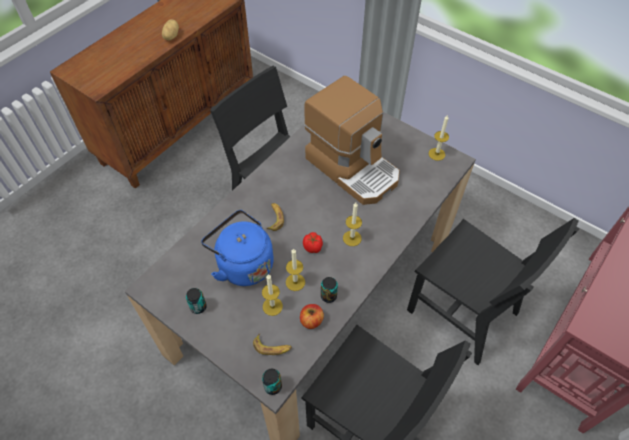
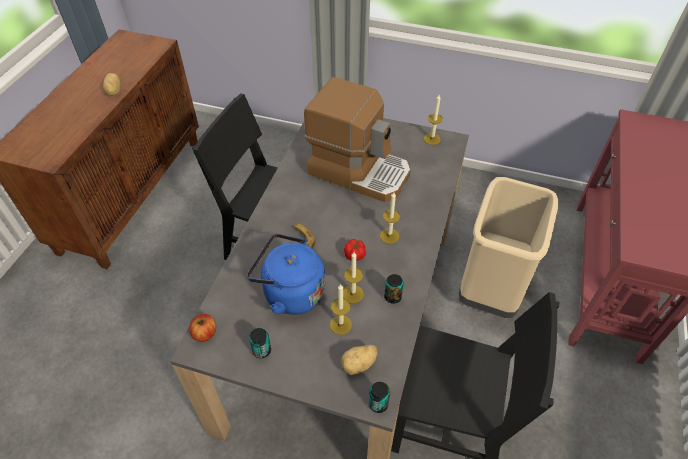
camera: 20 degrees left, 5 degrees down
(272, 347) = (359, 365): banana -> potato
(311, 320) = (386, 326): apple -> apple (204, 333)
(462, 312) = (491, 290): black chair -> beige trash can

